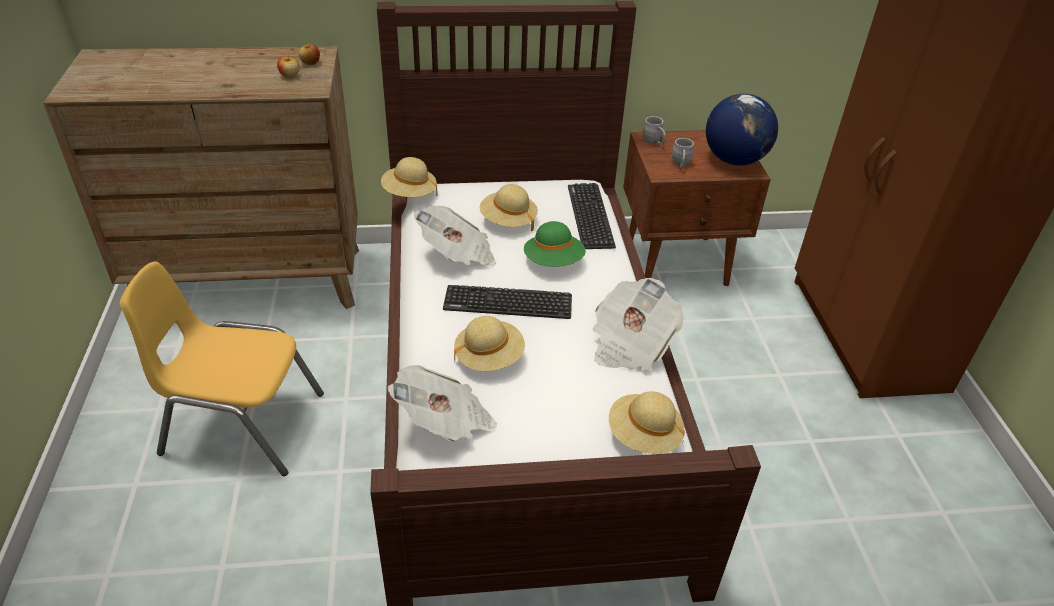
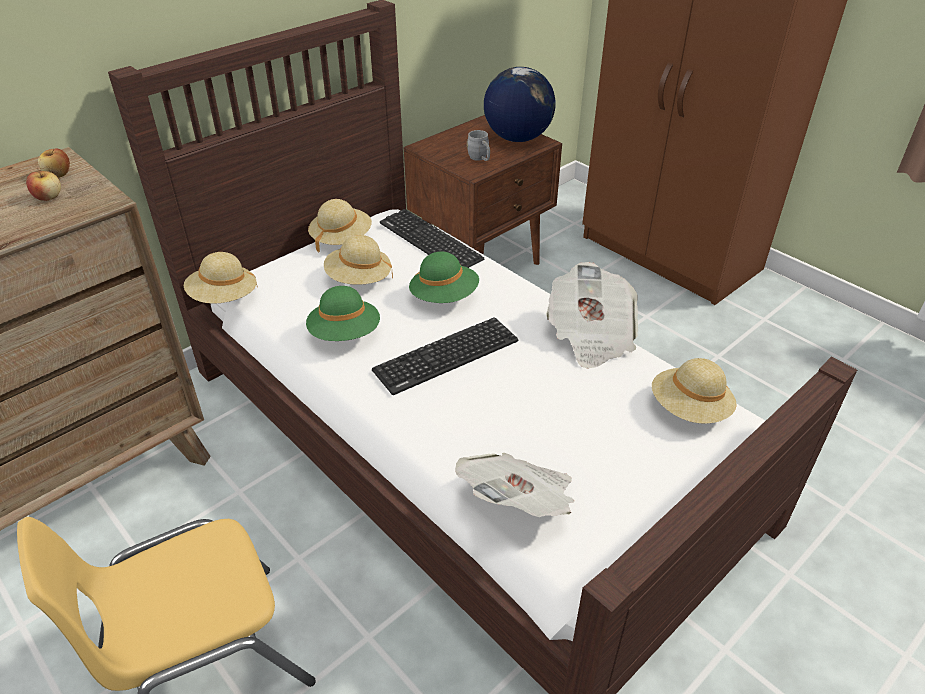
camera: 35 degrees left, 0 degrees up
(457, 254) = (345, 334): newspaper -> green hat
(489, 358) = (488, 416): beige hat -> beige hat (341, 239)
(654, 142) = (435, 148): grey mug -> none

